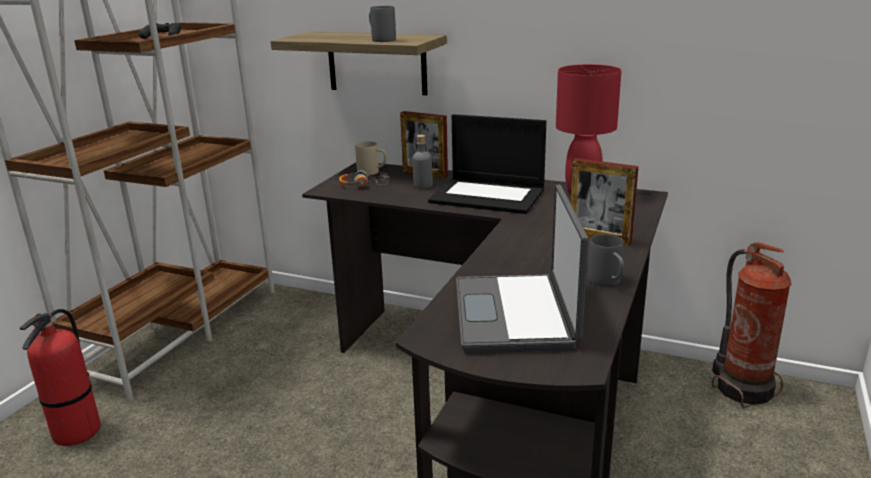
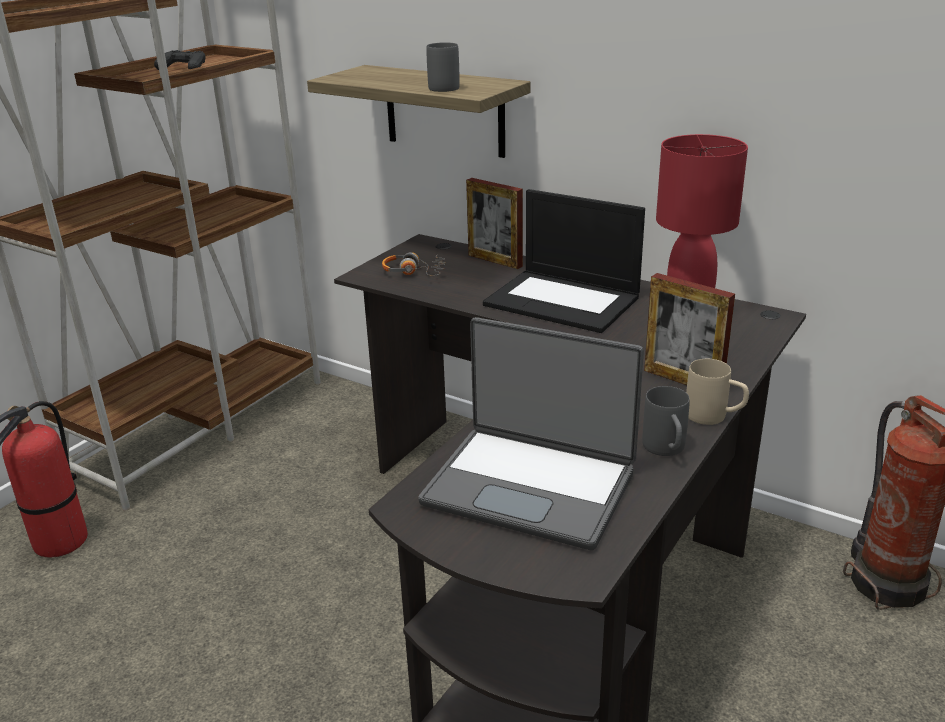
camera: 10 degrees right, 5 degrees up
(372, 172) = (430, 253): beige mug -> beige mug (714, 417)
(423, 185) = (486, 278): grey bottle -> none
(517, 315) = (531, 486): laptop -> laptop turned 75 degrees counterclockwise

